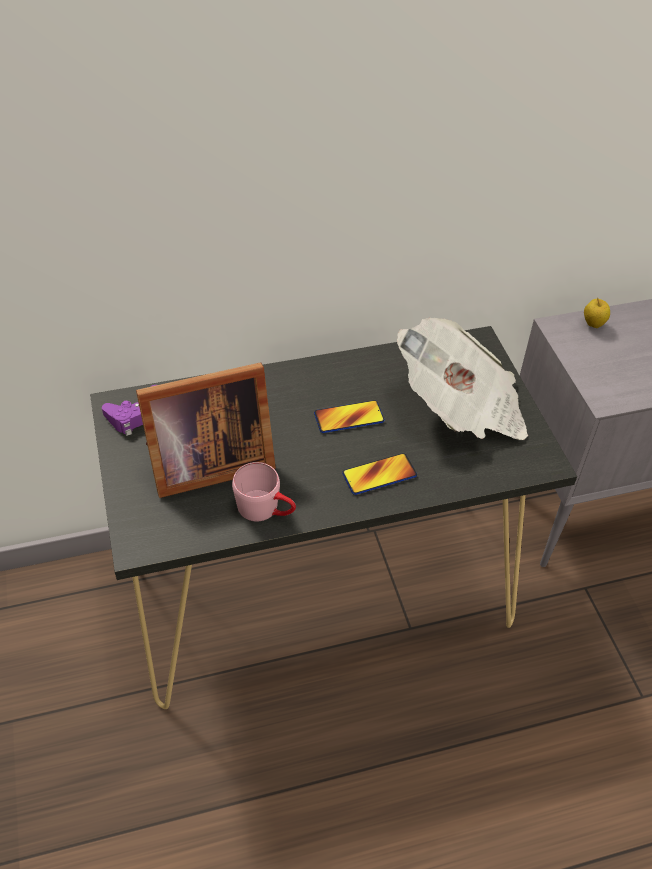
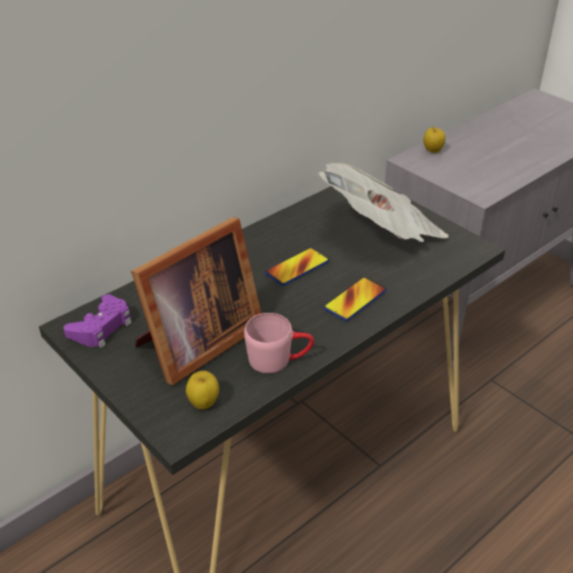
camera: 25 degrees left, 10 degrees down
(175, 526) = (204, 404): none -> apple

